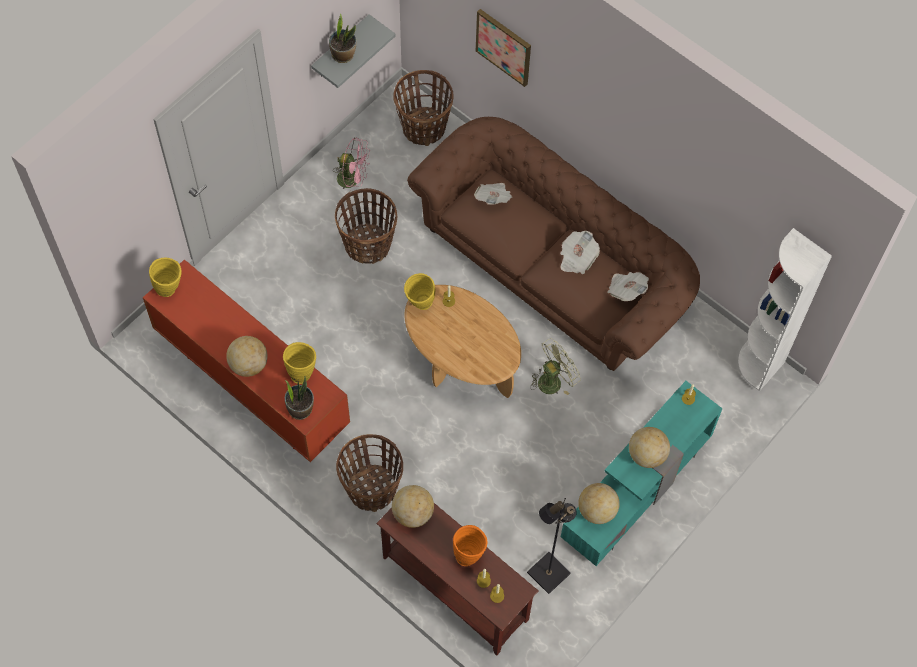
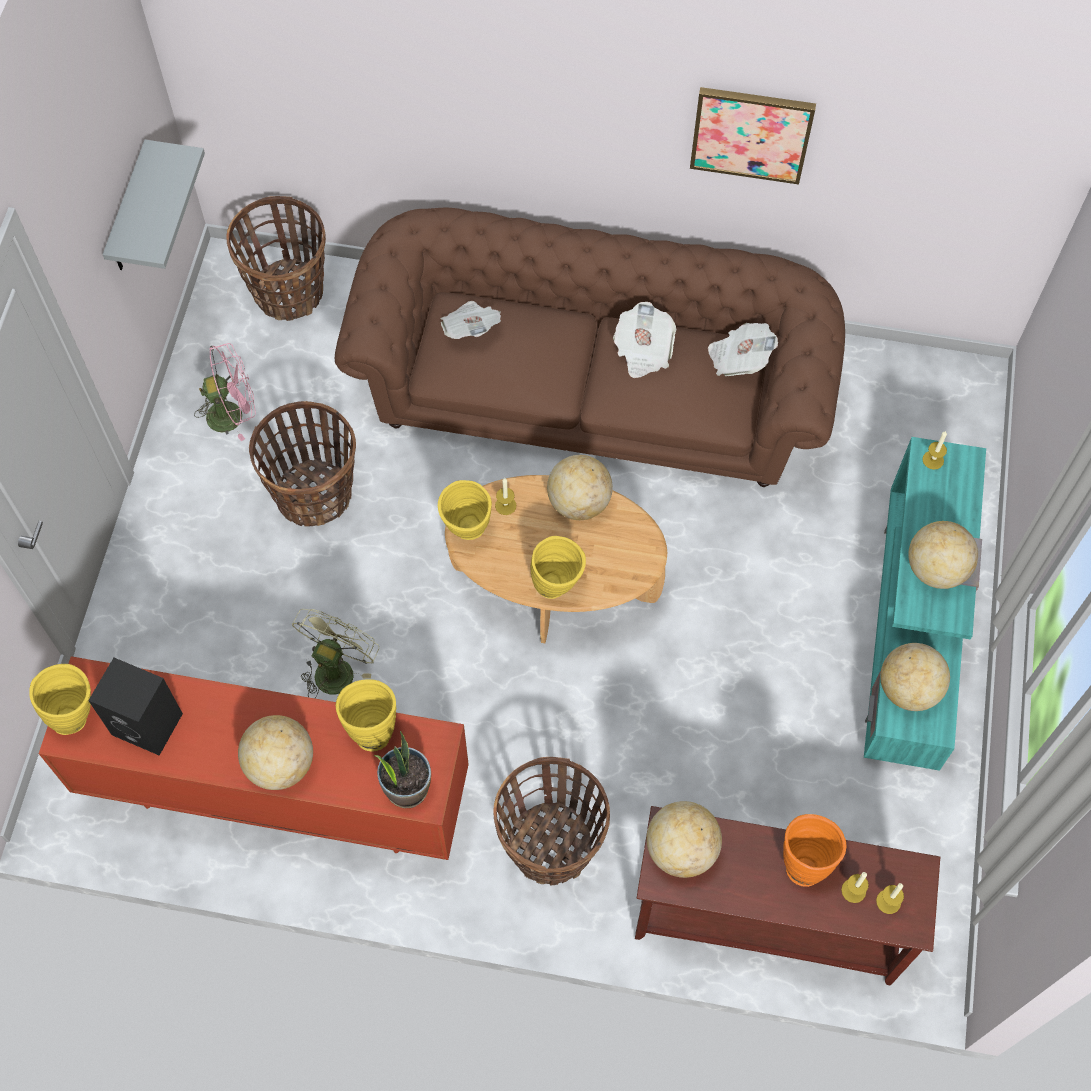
camera: 30 degrees left, 0 degrees up
(200, 311) = (149, 723): none -> black speaker
(343, 54) = (143, 215): potted plant -> none
(447, 357) = (558, 587): none -> yellow vase
(487, 320) = (579, 502): none -> globe
(504, 46) = (388, 83): picture -> picture (751, 133)
(549, 573) = (878, 819): black floor lamp -> none
(553, 380) = (698, 543): green fan -> green fan (336, 667)
(756, 366) = (946, 379): white bookcase -> none

